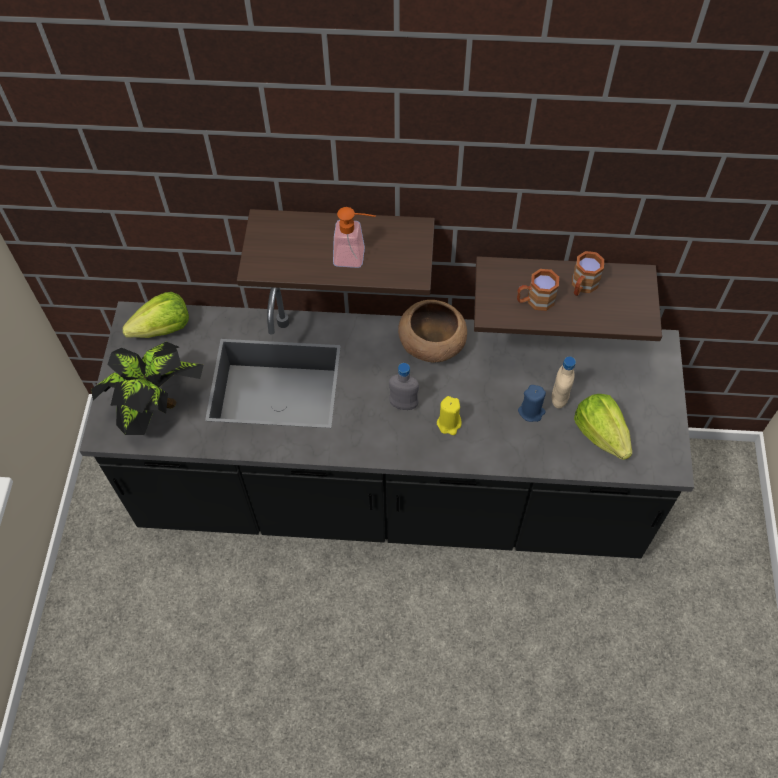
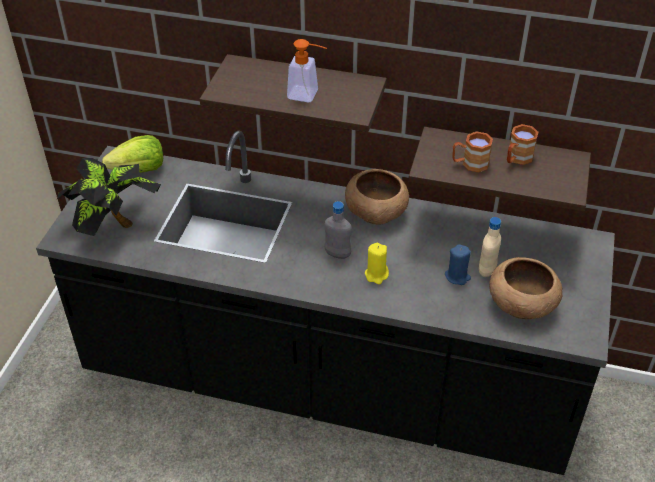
camera: 10 degrees right, 15 degrees down
(601, 434) = (521, 304): lettuce -> brown bowl

